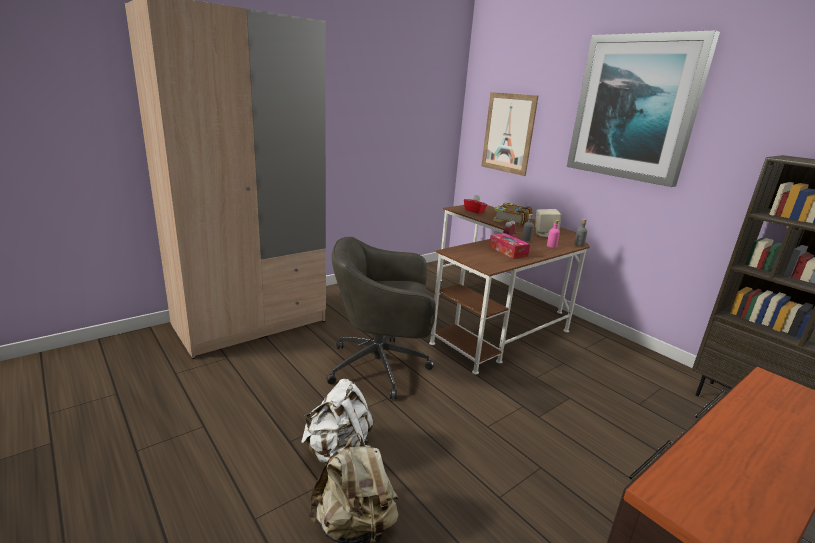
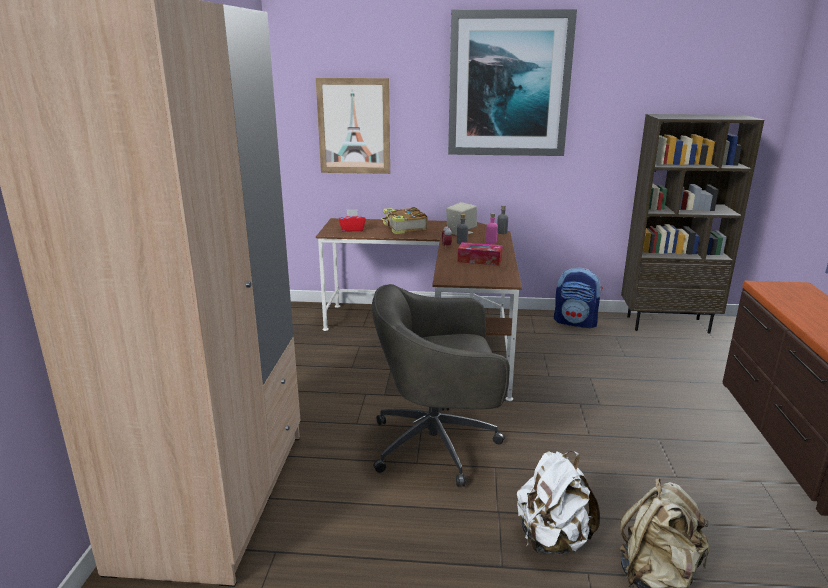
camera: 45 degrees left, 0 degrees up
(381, 366) = (438, 444): grey office chair -> grey office chair turned 45 degrees clockwise
(640, 360) = (576, 322): none -> backpack

